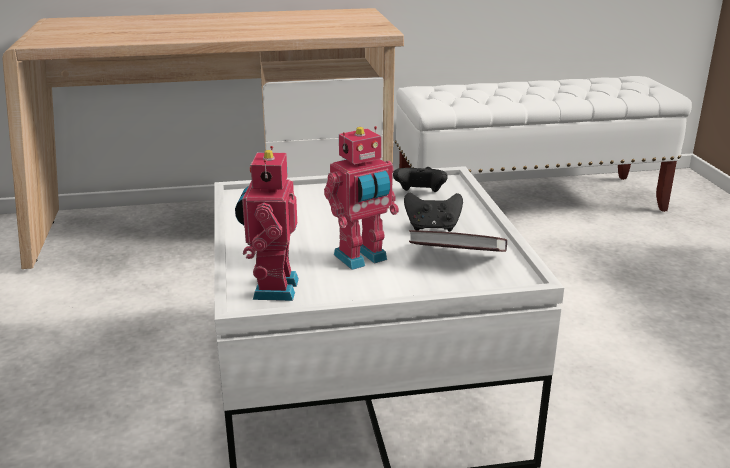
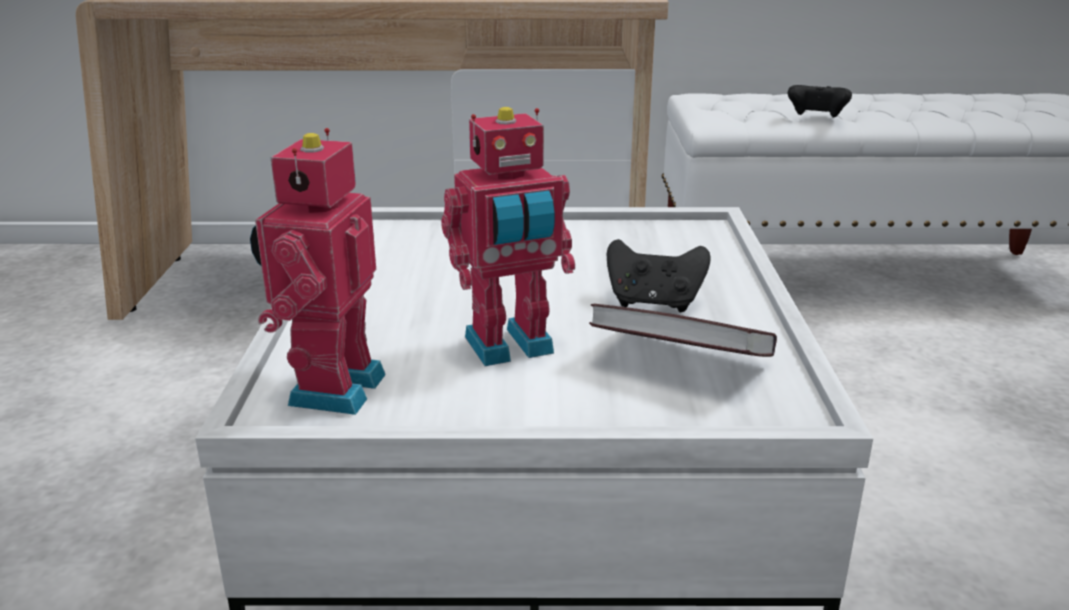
camera: 10 degrees right, 0 degrees up
(420, 194) = (650, 246): black game controller -> black game controller (816, 118)

